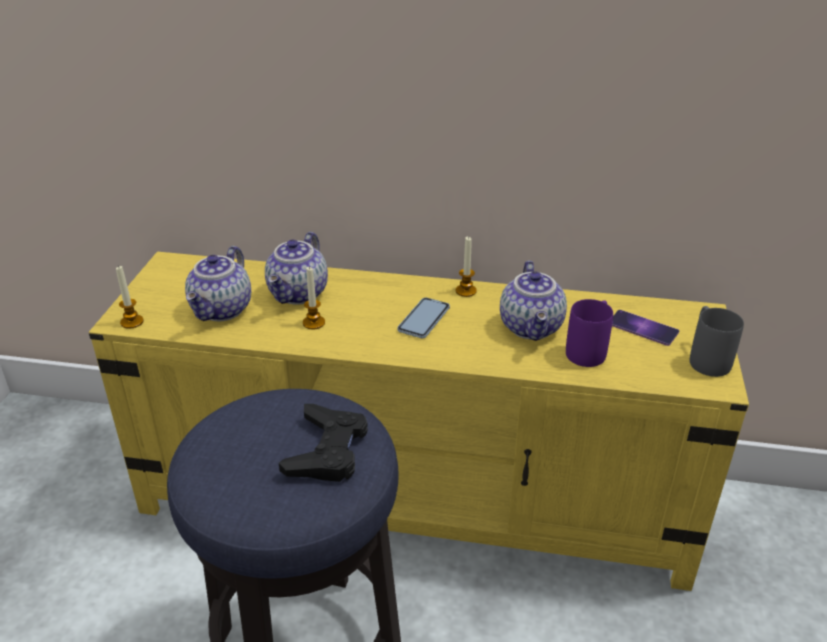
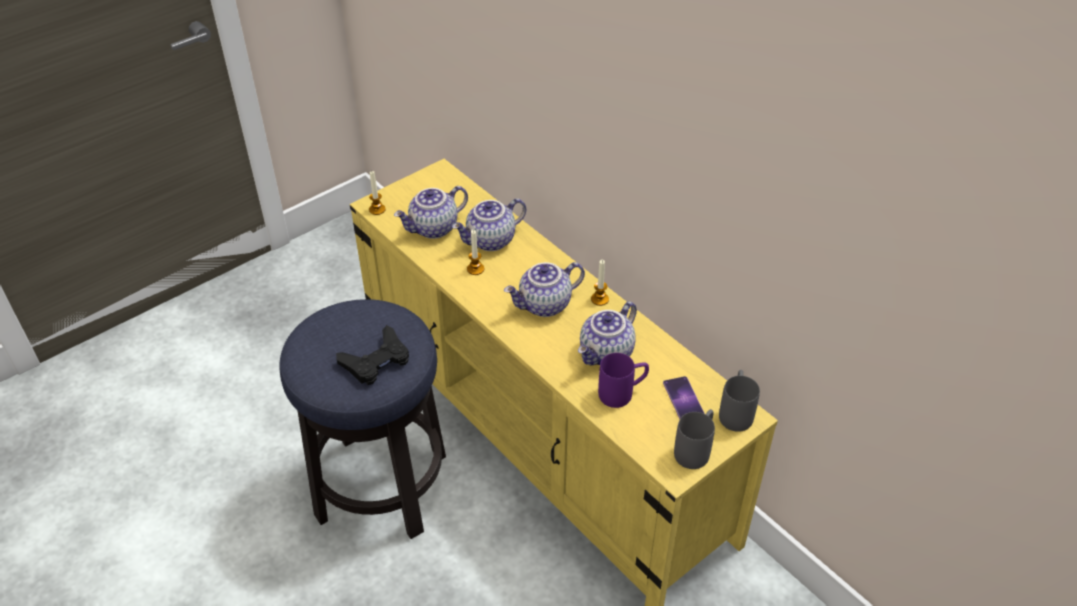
camera: 40 degrees right, 10 degrees up
(424, 319) = (545, 305): phone -> teapot
(690, 314) = (735, 411): none -> grey mug

